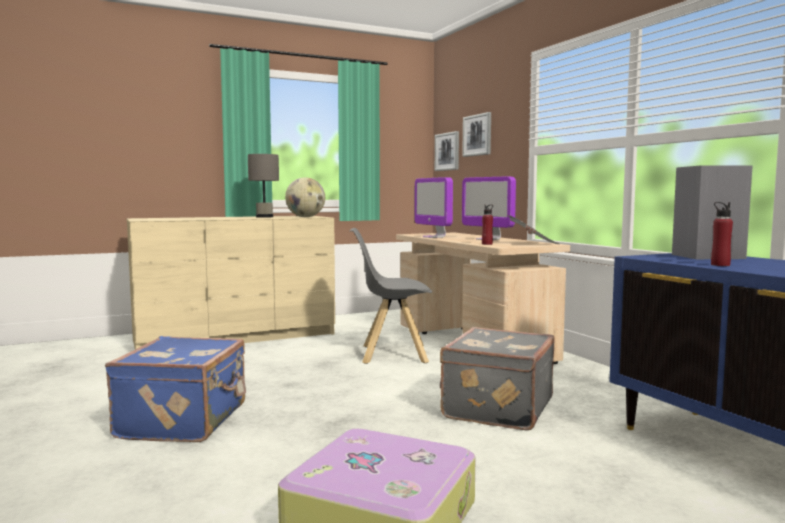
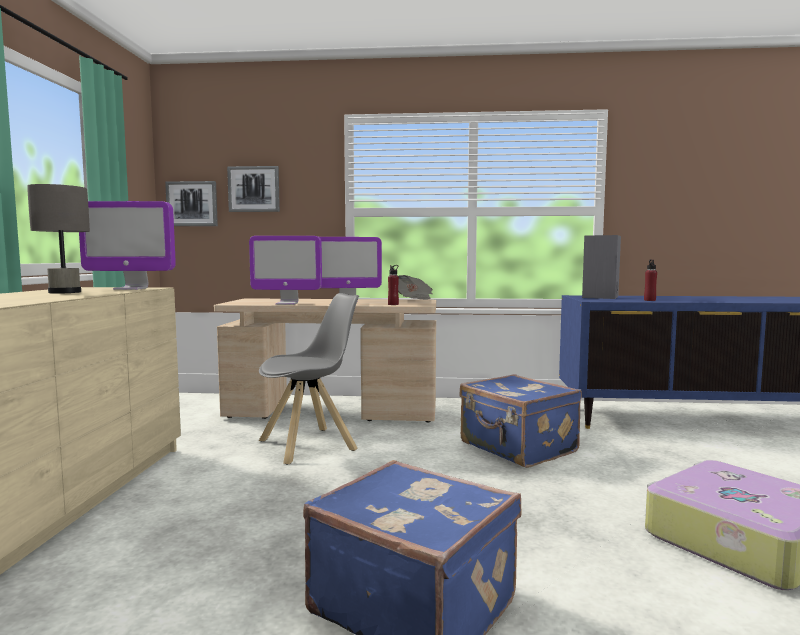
camera: 60 degrees left, 0 degrees up
(305, 217) = (131, 289): globe -> monitor
(391, 354) = (310, 444): grey chair -> grey chair turned 150 degrees counterclockwise
(495, 408) = (517, 448): grey suitcase -> blue suitcase

